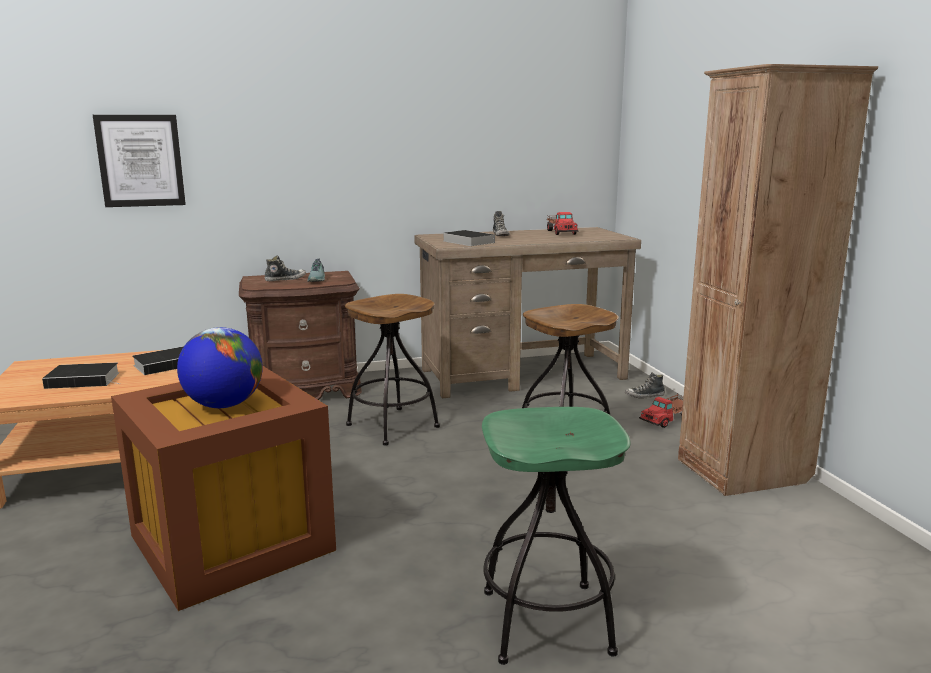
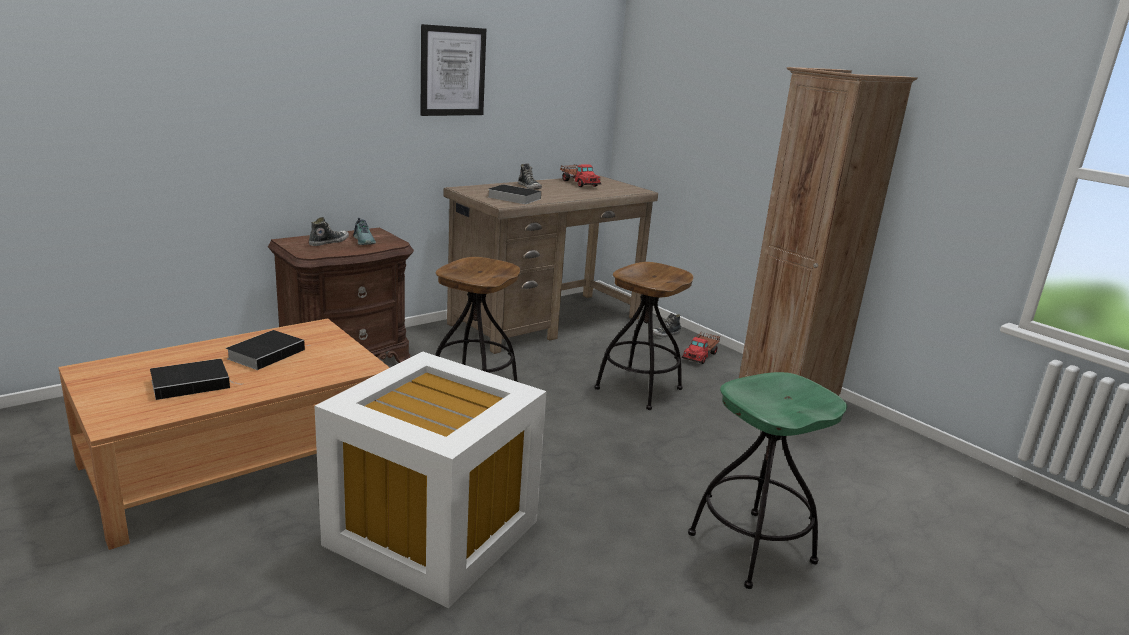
camera: 25 degrees left, 5 degrees up
(140, 161) = (152, 108): picture -> picture (452, 71)
(224, 405) = (437, 401): globe -> none
(233, 541) = (432, 530): brown storage box -> white storage box

